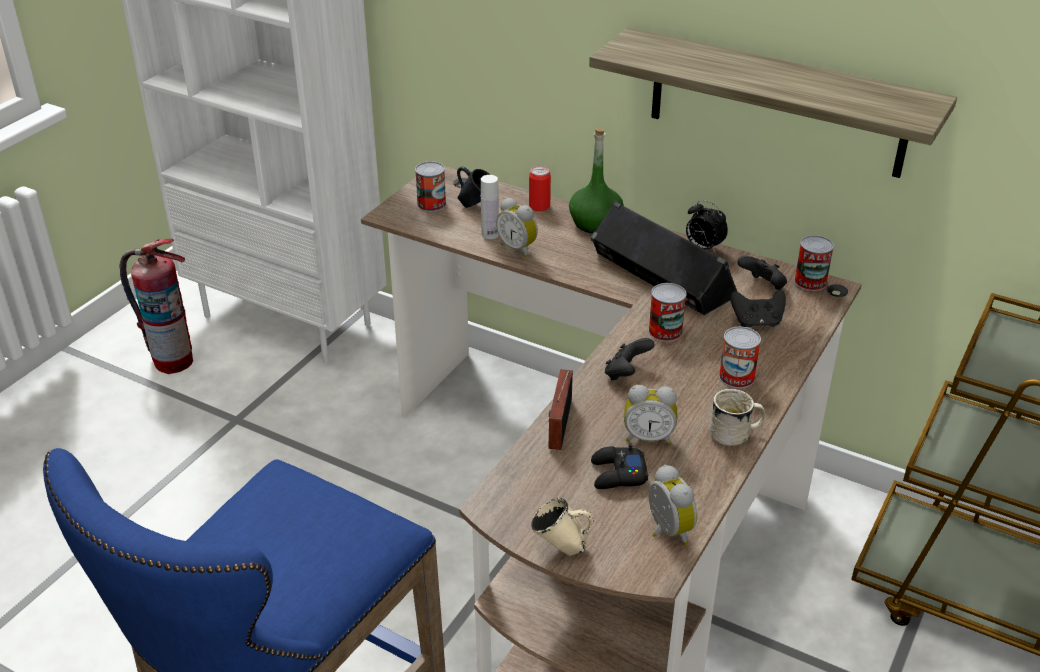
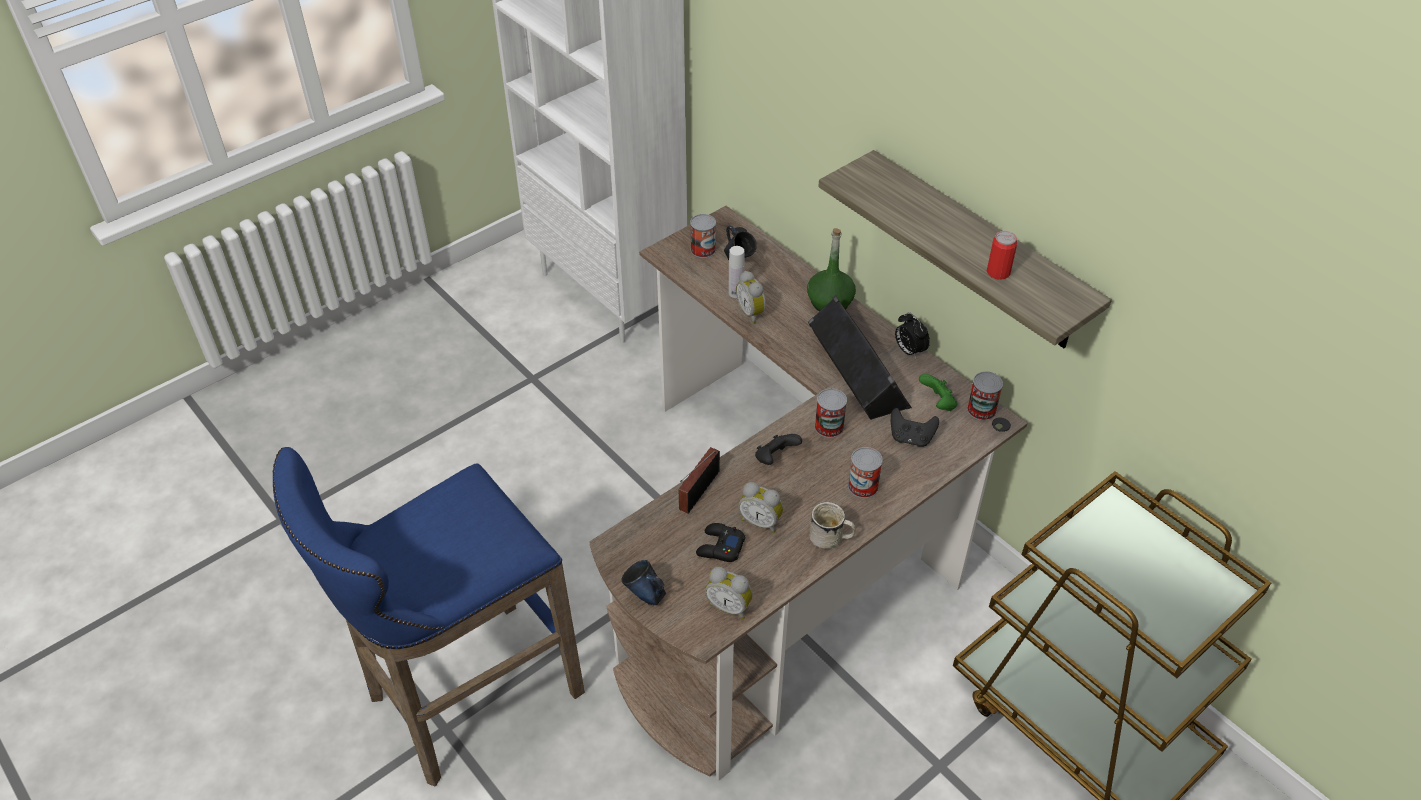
camera: 20 degrees right, 10 degrees up
(173, 360) = (503, 310): fire extinguisher -> none
(539, 206) = (791, 273): can -> can (998, 272)
(561, 549) = (645, 596): beige mug -> blue mug
(666, 532) = (729, 606): alarm clock -> alarm clock turned 120 degrees clockwise
(762, 286) = (937, 403): black game controller -> green game controller

